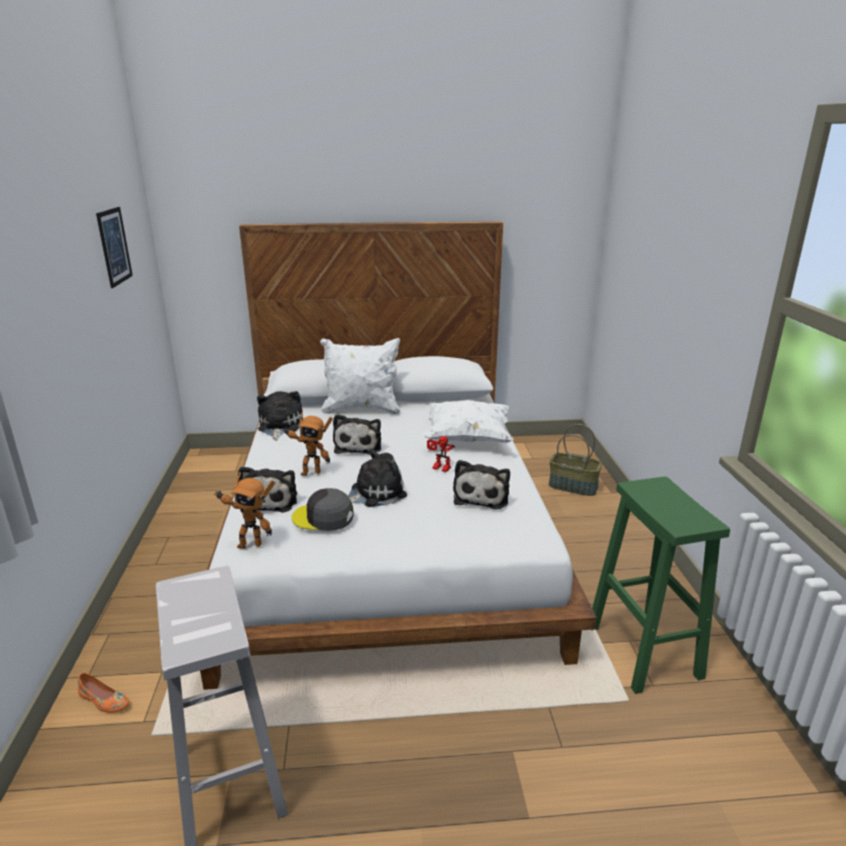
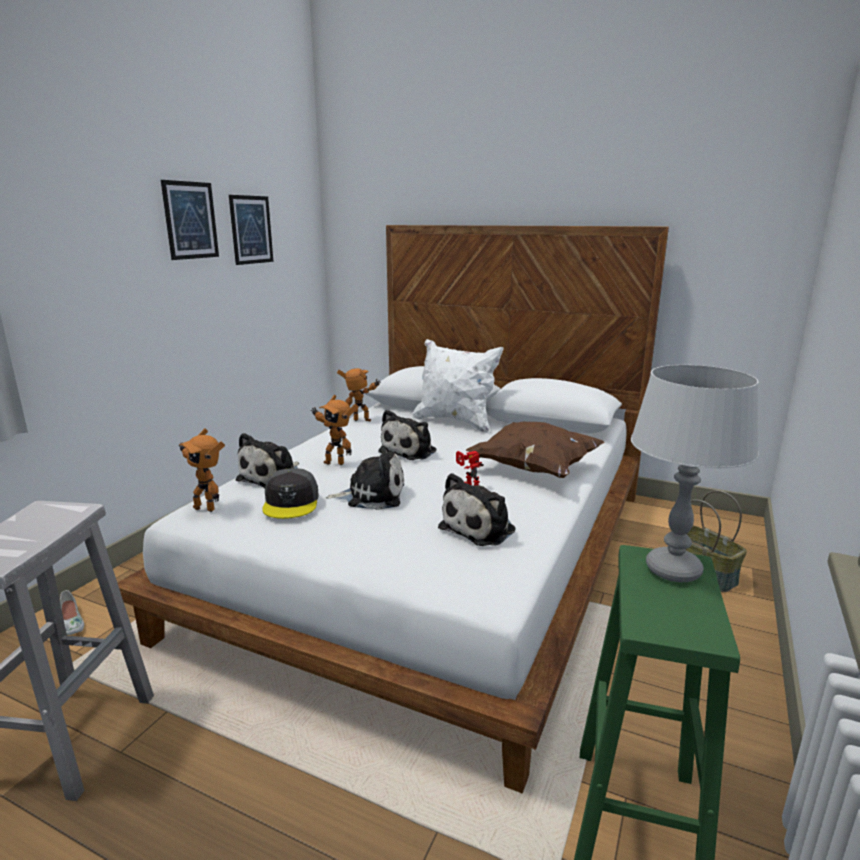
camera: 30 degrees right, 5 degrees down
(78, 250) = (190, 220): none -> picture
(104, 700) = (70, 622): orange shoe -> white shoe
(279, 426) = (361, 421): plush toy -> toy robot
(323, 517) = (291, 502): grey cap -> grey cap turned 135 degrees counterclockwise
(466, 439) = (534, 469): white pillow -> brown pillow
(659, 490) = (673, 570): none -> grey table lamp

